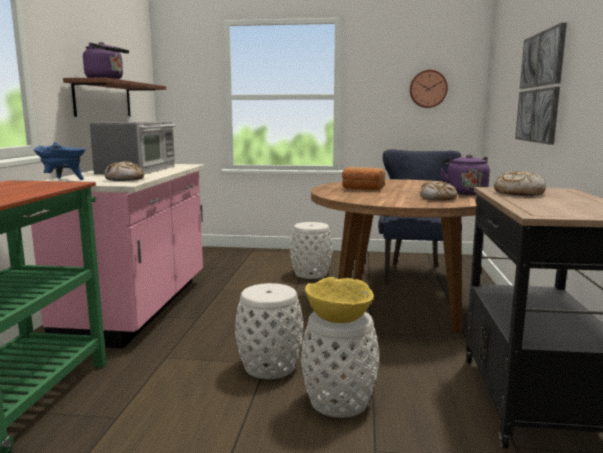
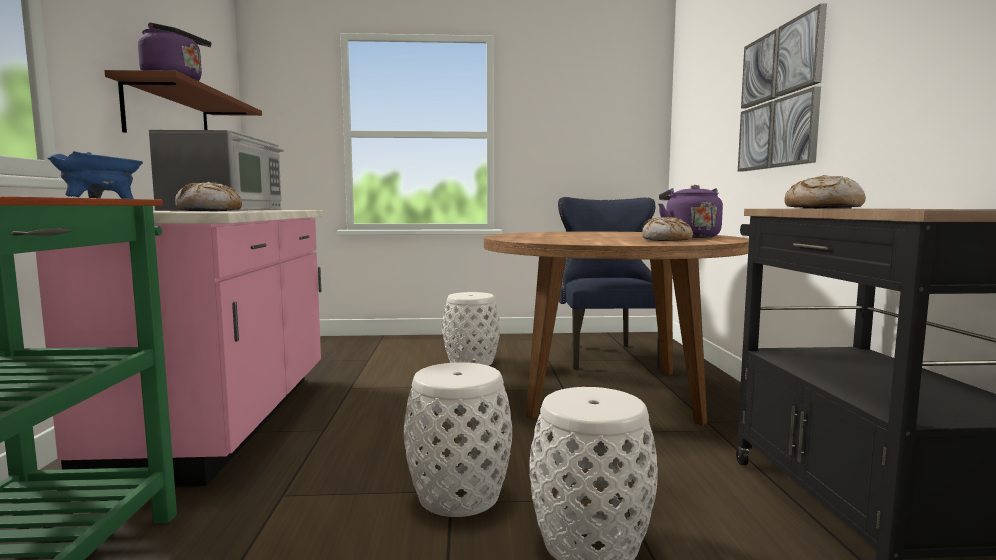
camera: 10 degrees left, 5 degrees down
(339, 316) = (592, 401): yellow bowl -> none
(361, 189) = (552, 236): bread -> none
(428, 89) = (603, 126): wall clock -> none

